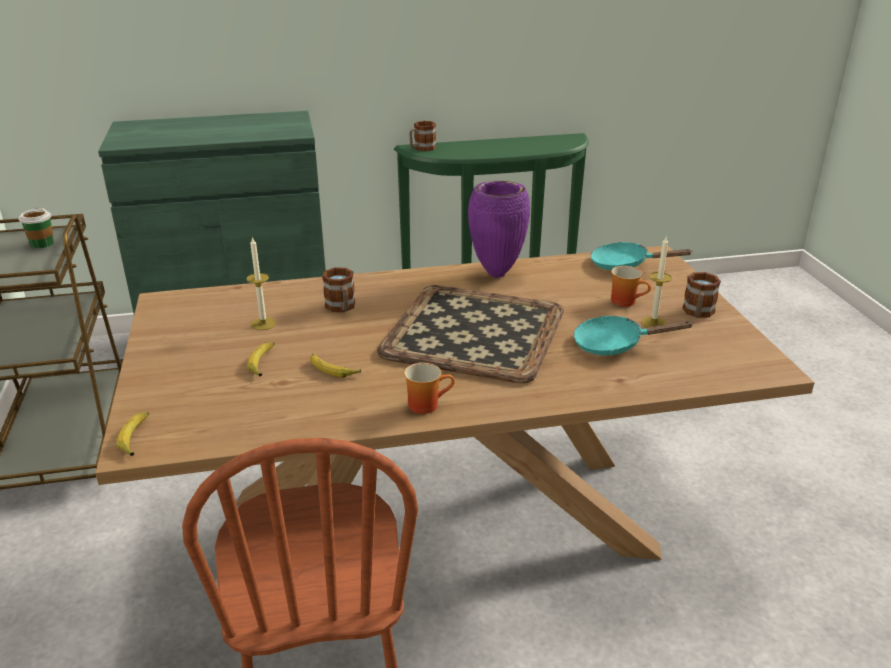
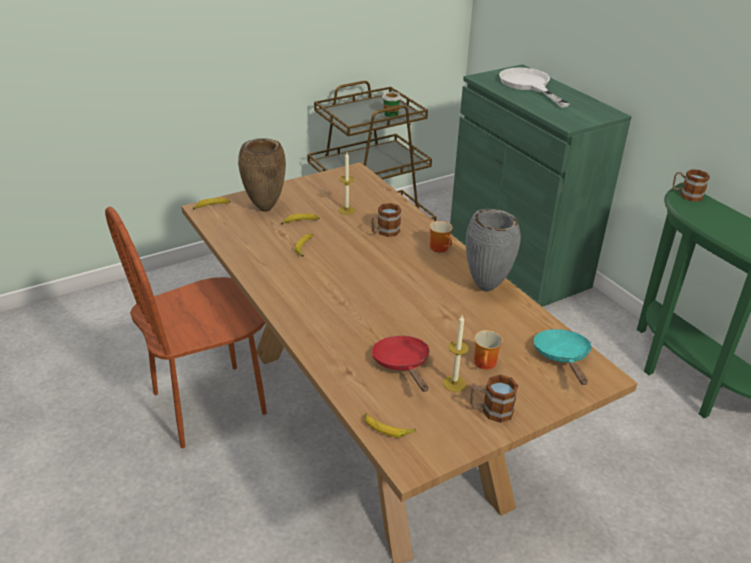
camera: 70 degrees right, 5 degrees up
(176, 129) = (529, 85): none -> white frying pan
(193, 387) = (265, 208): none -> brown vase
(426, 404) = (279, 289): mug -> mug (441, 248)
(473, 331) = (384, 292): tray -> none
(496, 274) = (487, 287): purple vase -> grey vase
(614, 344) = (402, 364): turquoise frying pan -> red frying pan
(719, 372) = (387, 428): none -> banana

